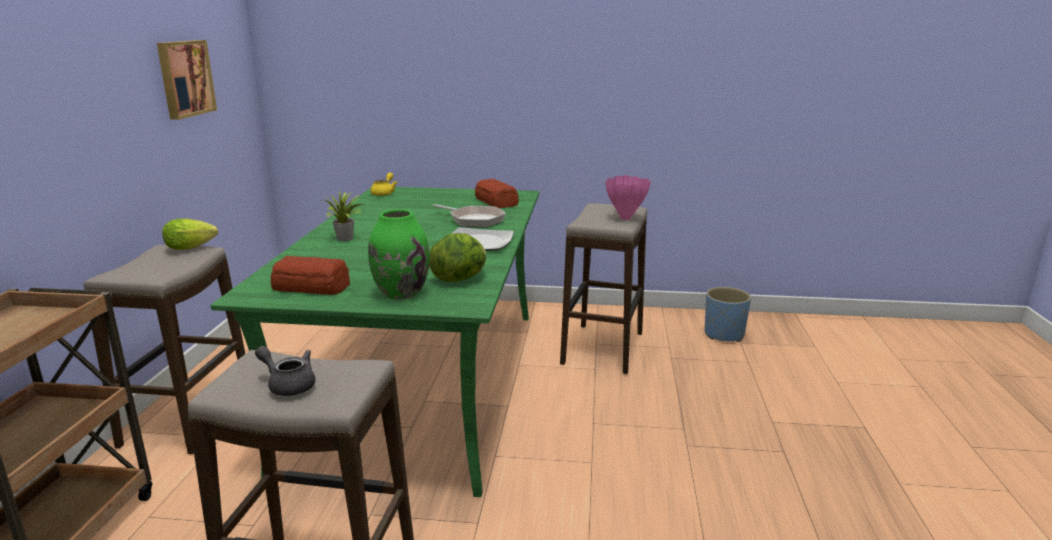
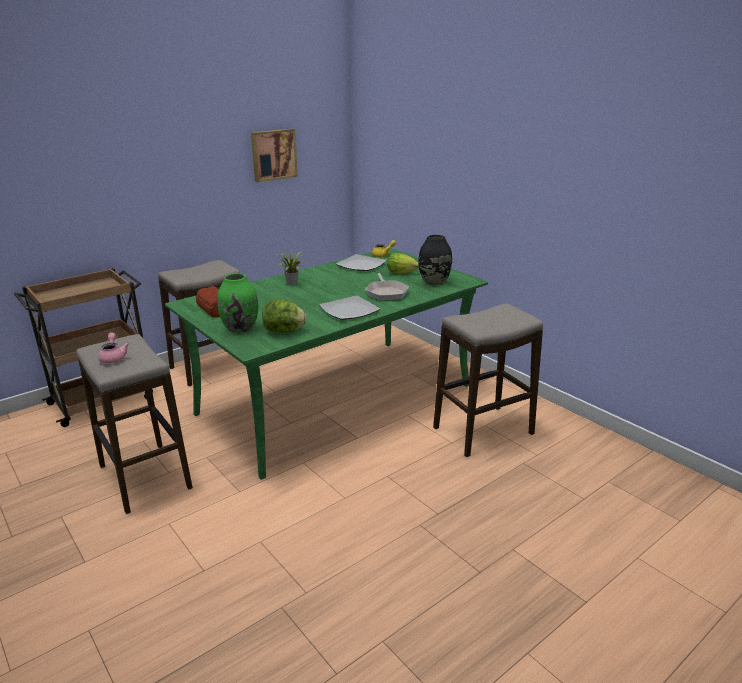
camera: 45 degrees right, 5 degrees up
(193, 247) = (225, 266): lettuce -> lettuce (403, 273)
(288, 385) = (113, 357): grey teapot -> pink teapot
(384, 205) = (362, 265): none -> plate
(496, 202) = (434, 282): bread -> black vase
(625, 219) = (501, 325): pink vase -> none
(724, 334) = (606, 468): blue planter -> none

